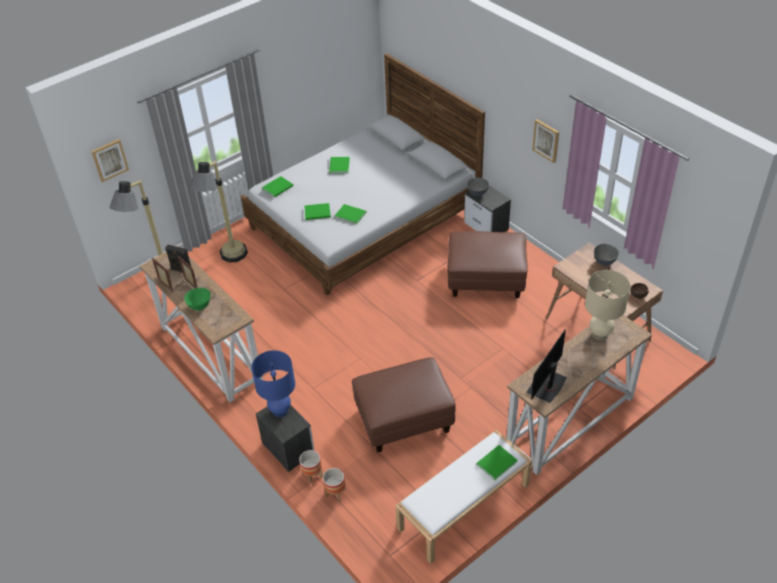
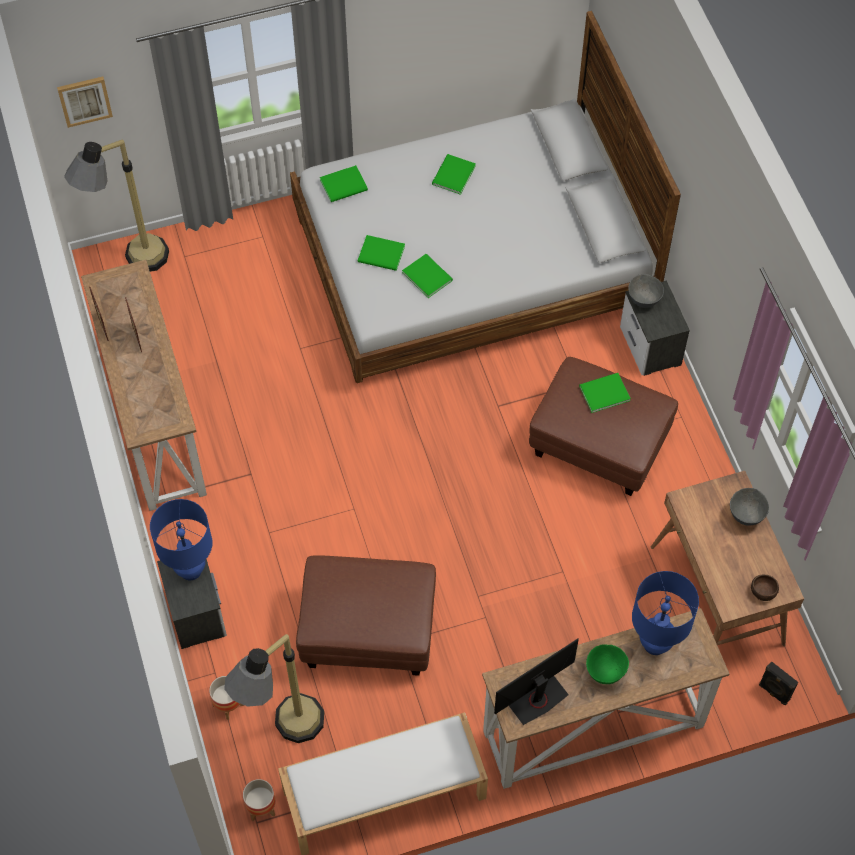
camera: 20 degrees right, 15 degrees up
(181, 271) = (133, 307): black speaker -> black speaker (773, 693)
(199, 307) = (133, 380): green bowl -> green bowl (604, 672)
(229, 262) = (242, 269): floor lamp -> floor lamp (284, 737)
(312, 475) = (210, 666): planter -> planter (261, 807)
(495, 463) = (434, 763): green book -> green book (602, 393)
(546, 140) = (738, 292): picture -> none
(599, 334) = (655, 644): beige table lamp -> blue table lamp

